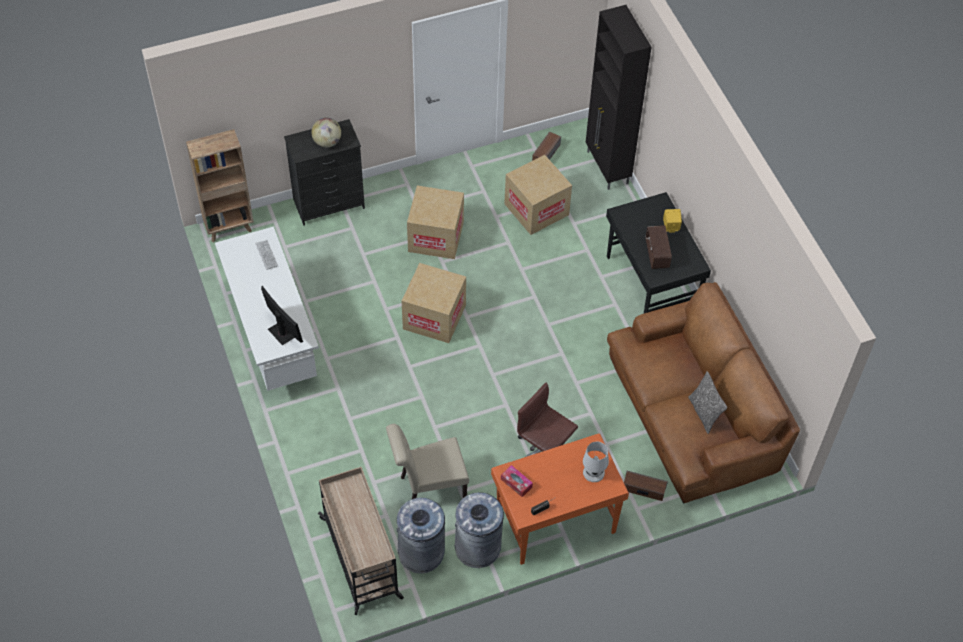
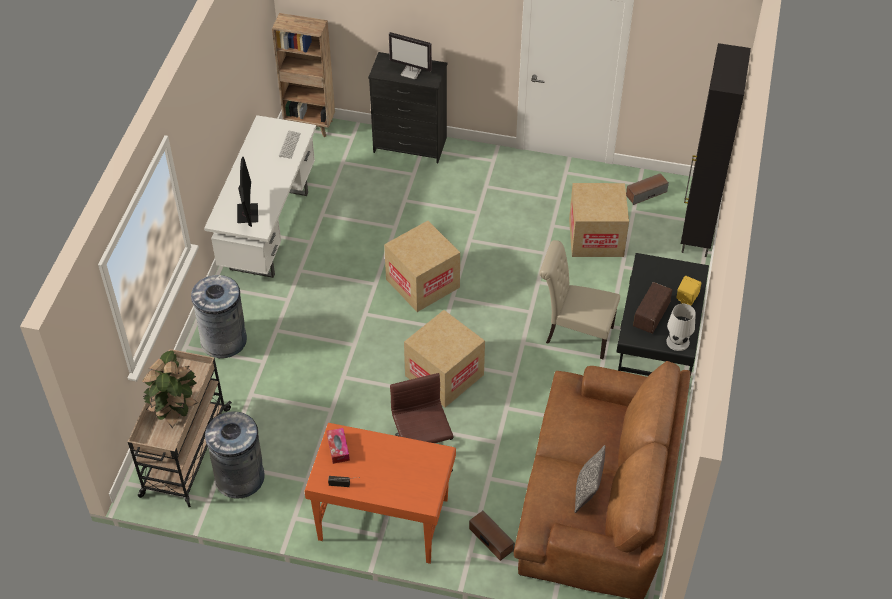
camera: 35 degrees right, 5 degrees down
(327, 142) = (411, 72): globe -> monitor
(363, 527) = (175, 411): none -> potted plant
(428, 487) = (294, 425): beige chair -> beige chair (575, 334)
(436, 237) = (481, 216): cardboard box -> cardboard box (444, 375)
(478, 547) = (293, 502): grey trash can -> grey trash can (224, 340)
(594, 472) = (418, 480): white table lamp -> white table lamp (678, 342)

